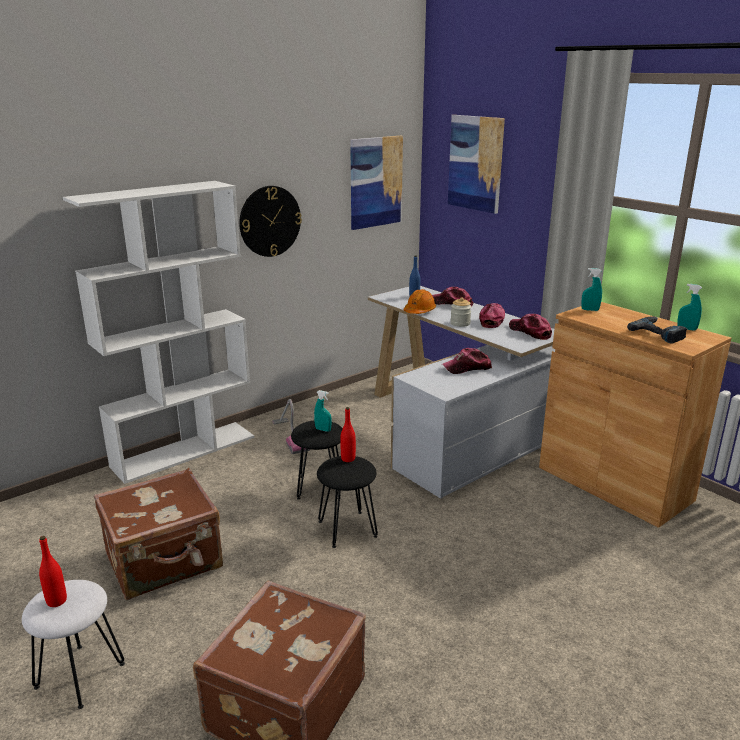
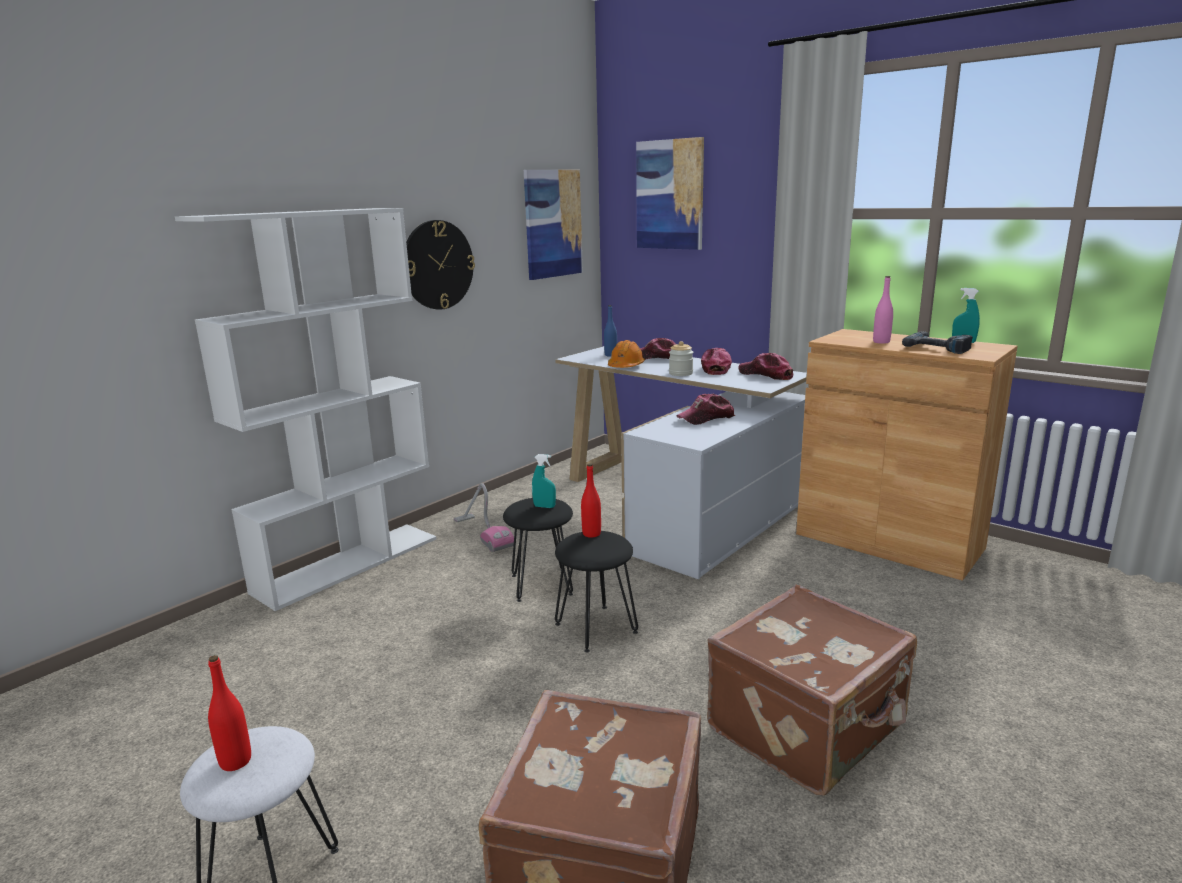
camera: 10 degrees left, 5 degrees down
(165, 561) = (360, 700): brown suitcase -> brown suitcase (809, 728)
(590, 310) = (843, 335): turquoise spray bottle -> none
(616, 321) = (881, 342): none -> pink bottle

